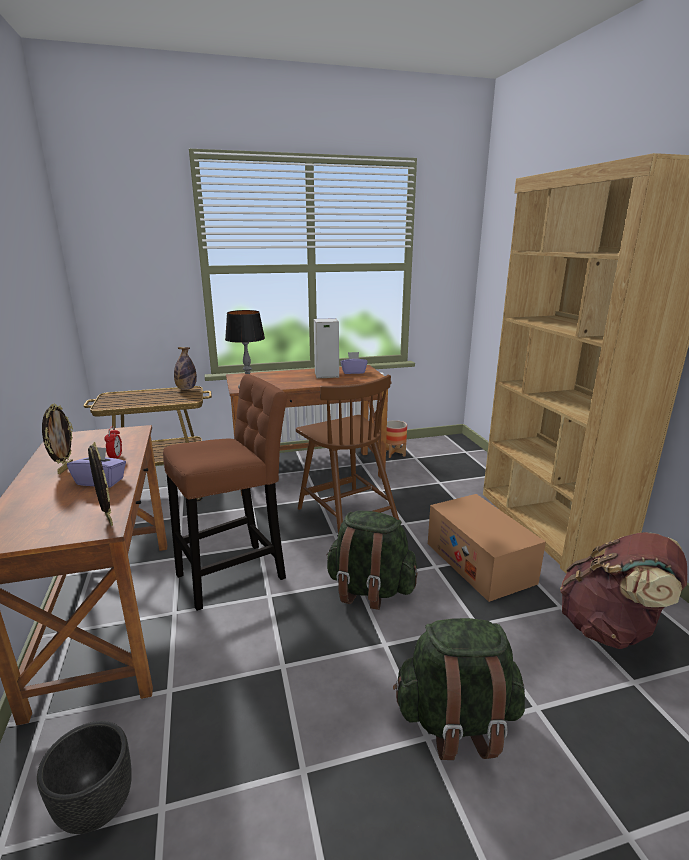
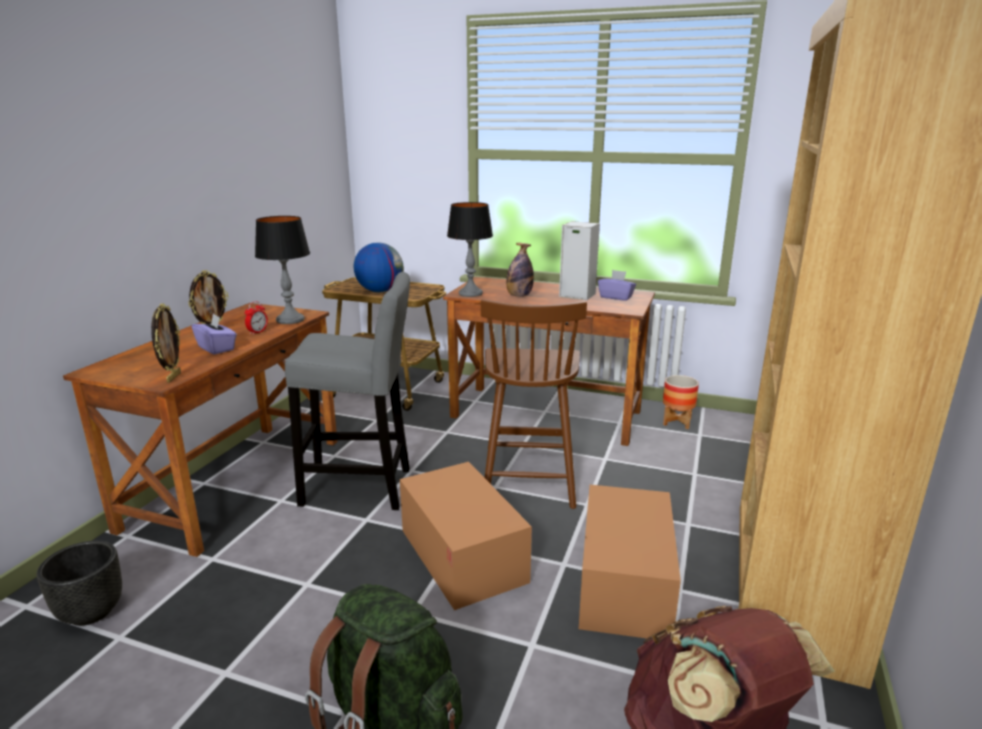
camera: 35 degrees right, 0 degrees up
(128, 439) = (290, 320): none -> table lamp
(151, 400) = (380, 291): none -> globe
(186, 389) = (427, 286): bottle -> bottle (519, 296)
(237, 573) = (363, 488): brown stool -> grey stool
(369, 589) = (462, 555): green backpack -> cardboard box

